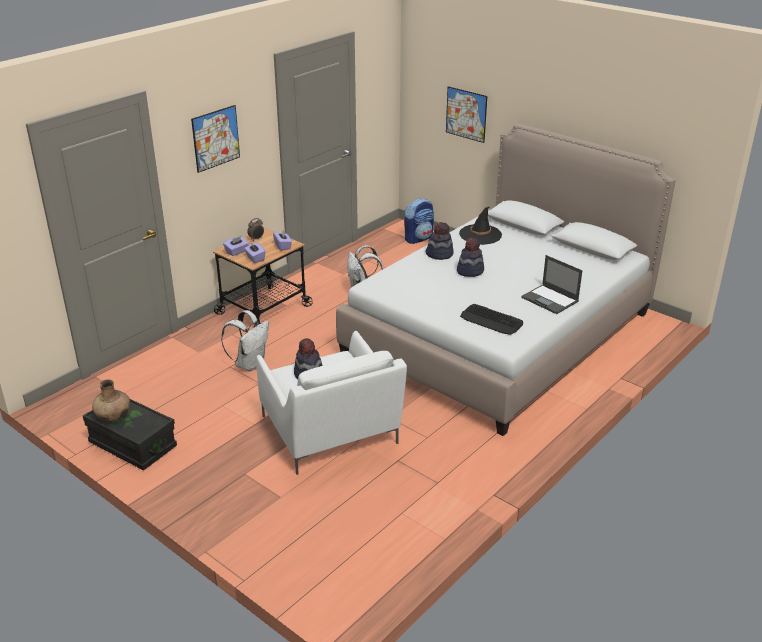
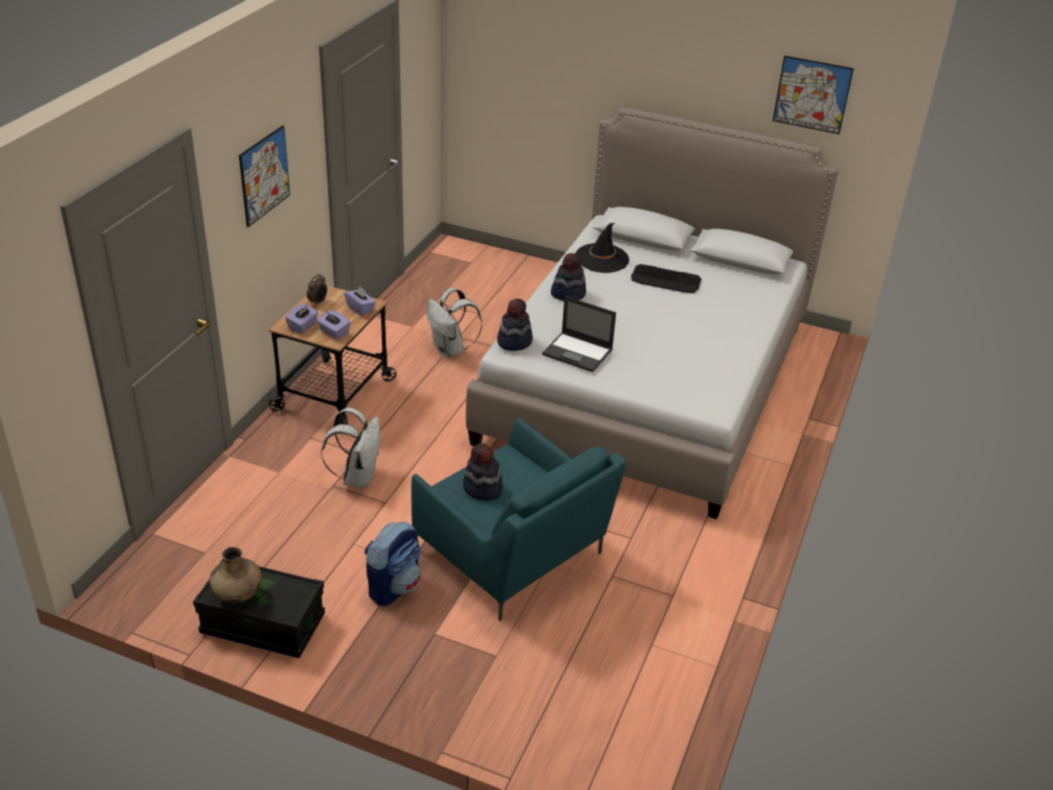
camera: 20 degrees left, 5 degrees up
(330, 433) = (512, 555): white armchair -> turquoise armchair
(418, 238) = (482, 261): backpack -> backpack (394, 586)
(466, 114) = (543, 97): picture -> picture (812, 95)
(470, 271) = (618, 313): hat -> hat (514, 341)
(491, 320) = (680, 378): keyboard -> keyboard (666, 280)
(550, 300) = (731, 339): laptop -> laptop (578, 352)

